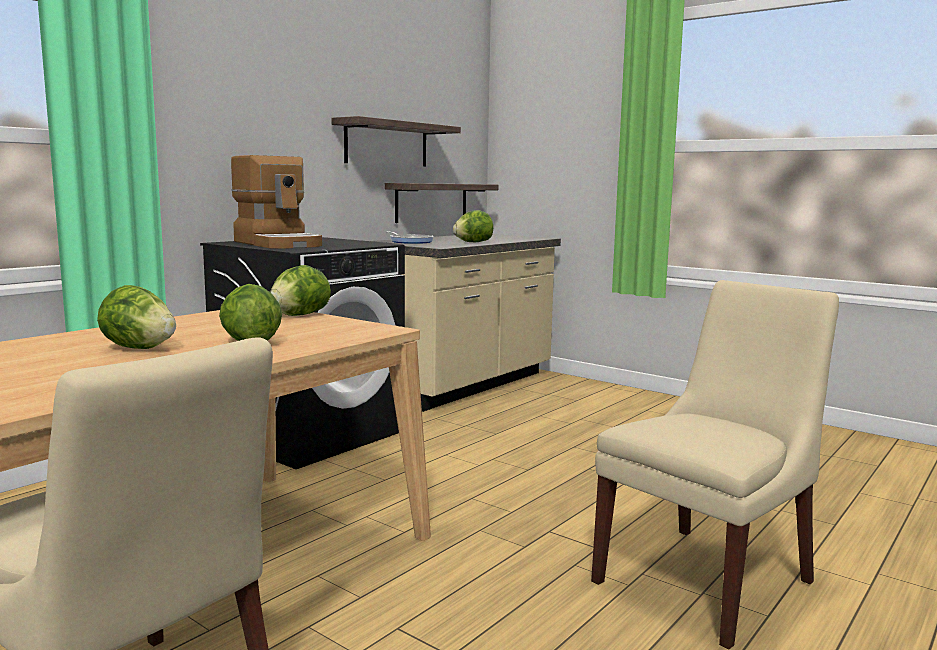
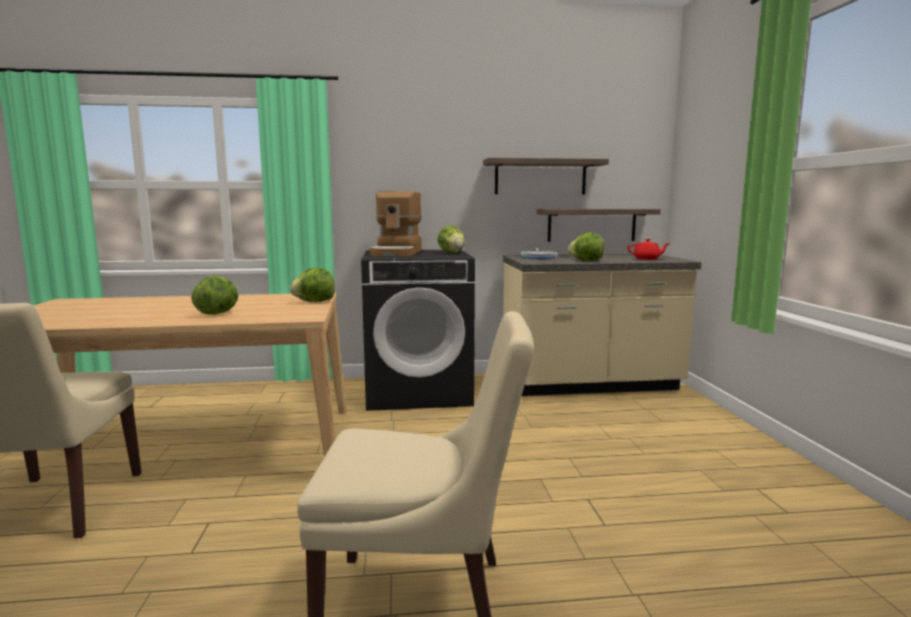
camera: 45 degrees right, 0 degrees up
(139, 348) = (176, 308): lettuce -> lettuce (452, 253)
(510, 238) = (647, 259): none -> red teapot

